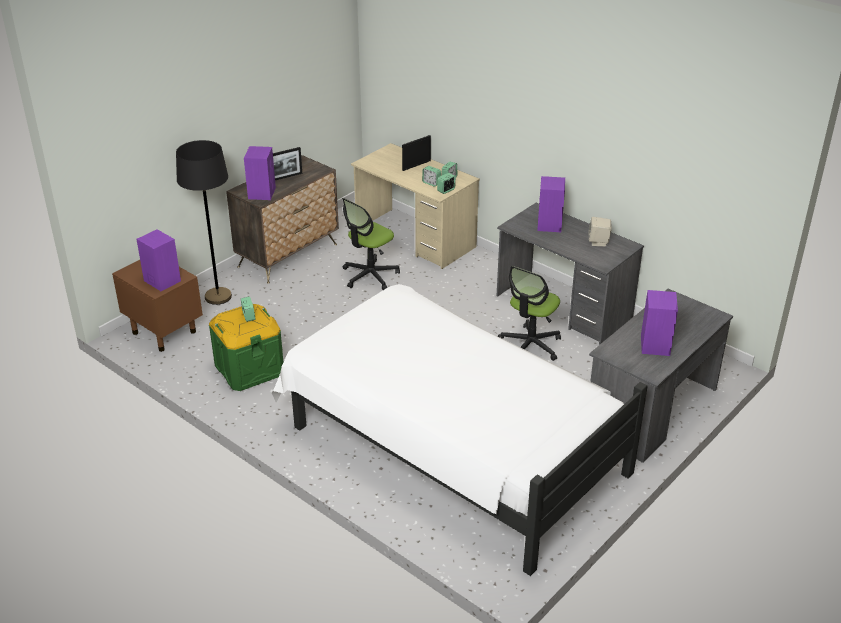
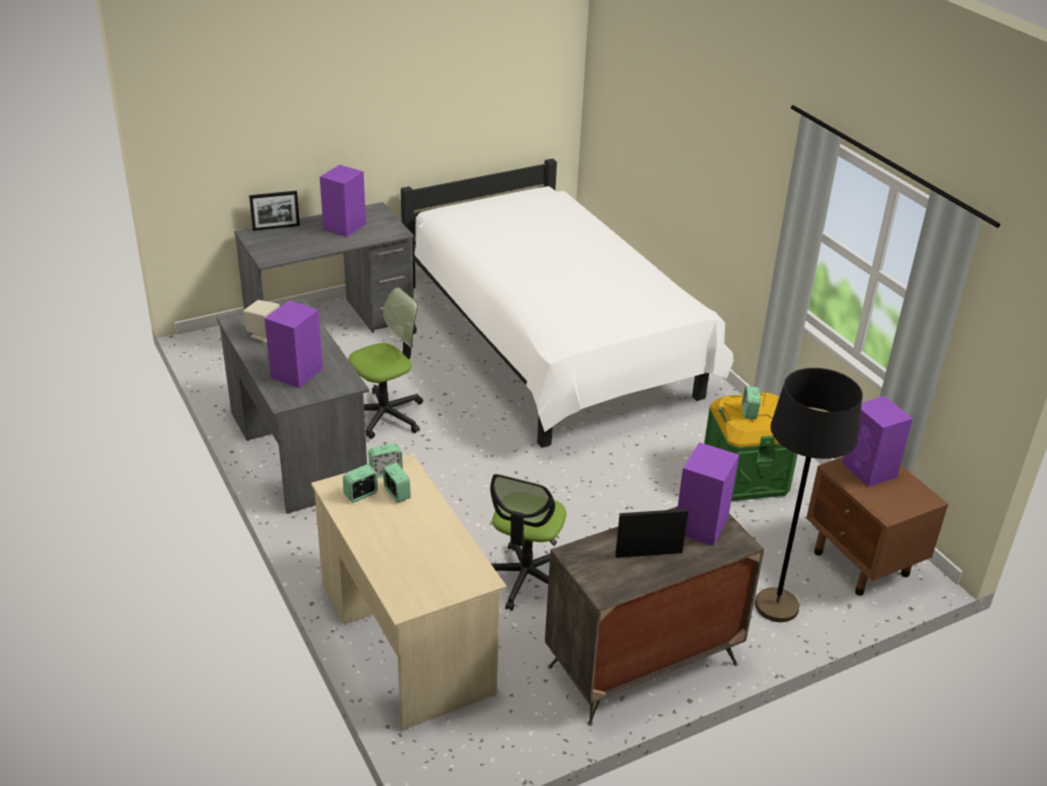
camera: 160 degrees left, 0 degrees up
(370, 276) = (525, 578): office chair -> office chair turned 135 degrees clockwise
(416, 165) = (391, 543): picture frame -> picture frame (276, 227)

